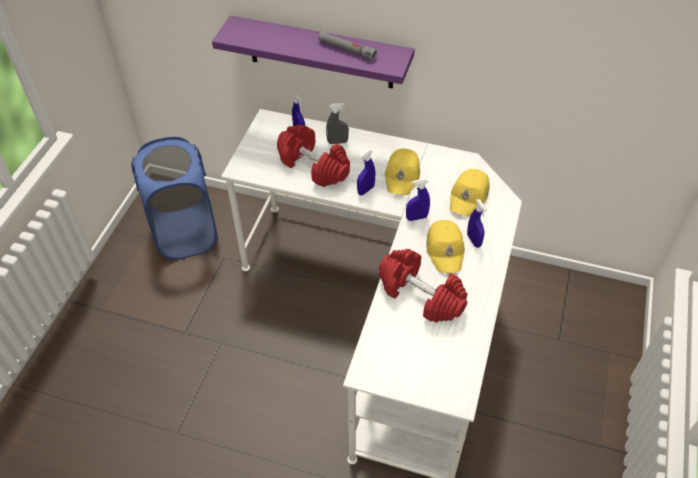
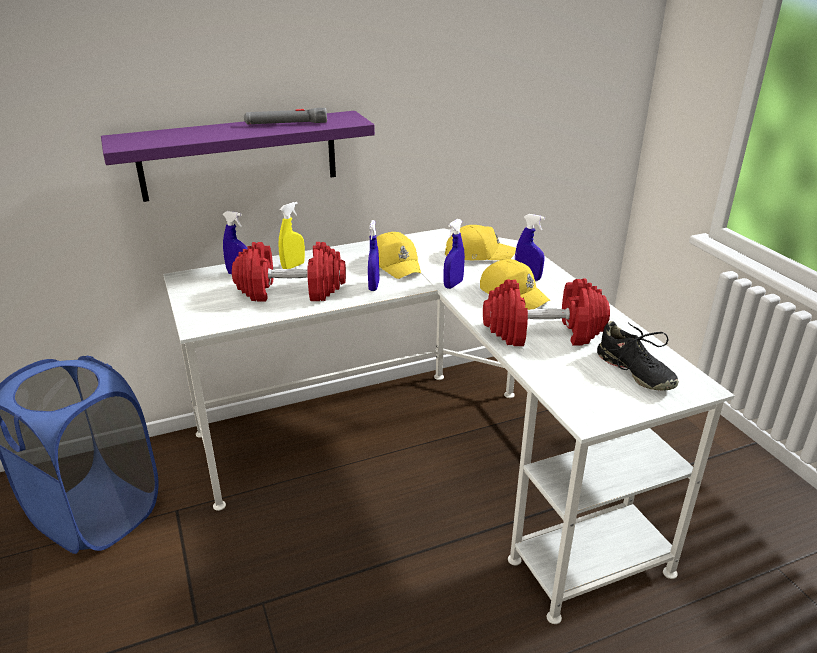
camera: 40 degrees left, 20 degrees down
(337, 142) = (293, 266): grey spray bottle -> yellow spray bottle
(435, 362) = (634, 372): none -> black shoe
(469, 196) = (478, 254): yellow cap -> yellow cap turned 75 degrees counterclockwise

